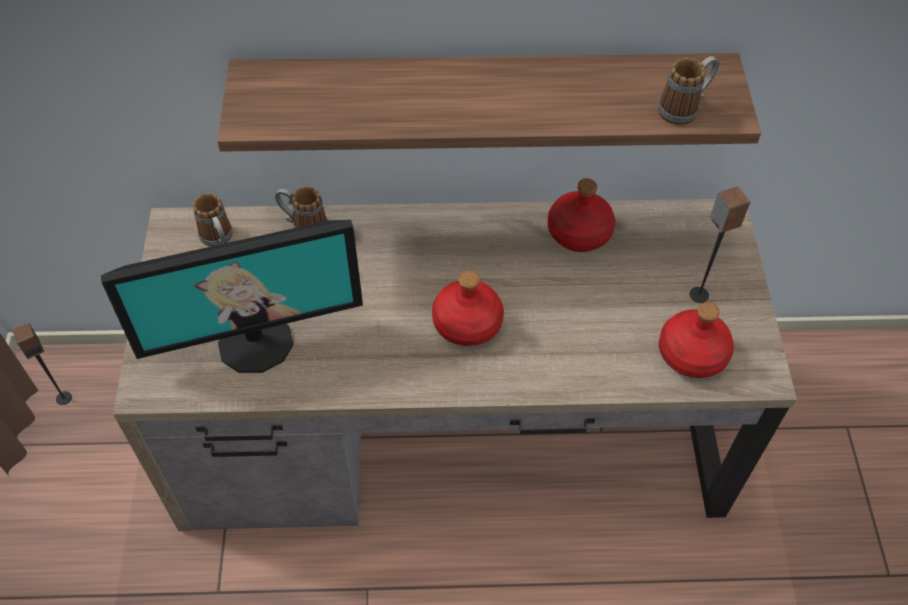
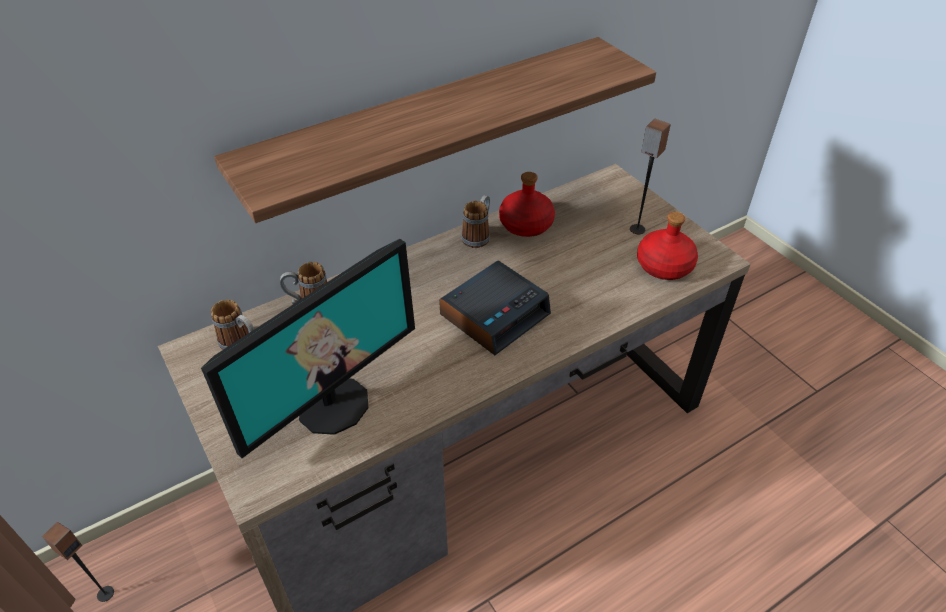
camera: 30 degrees left, 10 degrees down
(467, 322) = (495, 314): red bottle -> alarm clock
(684, 108) = (595, 74): mug -> mug (478, 235)

